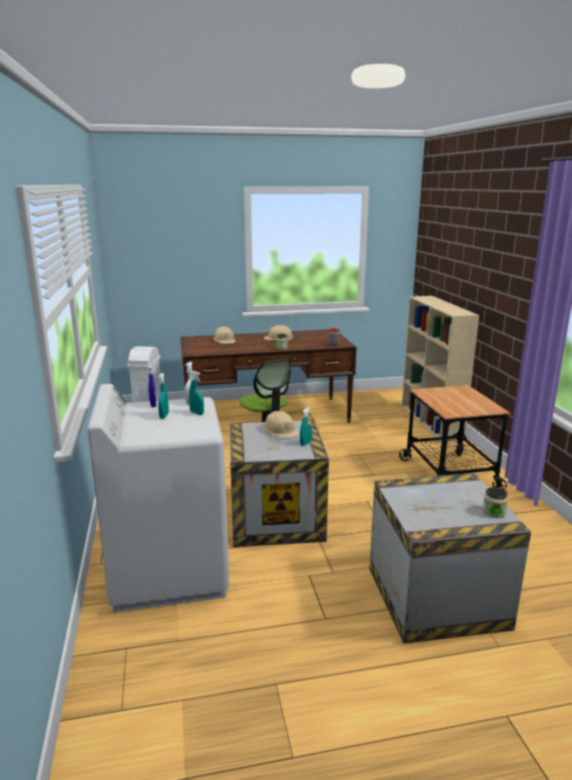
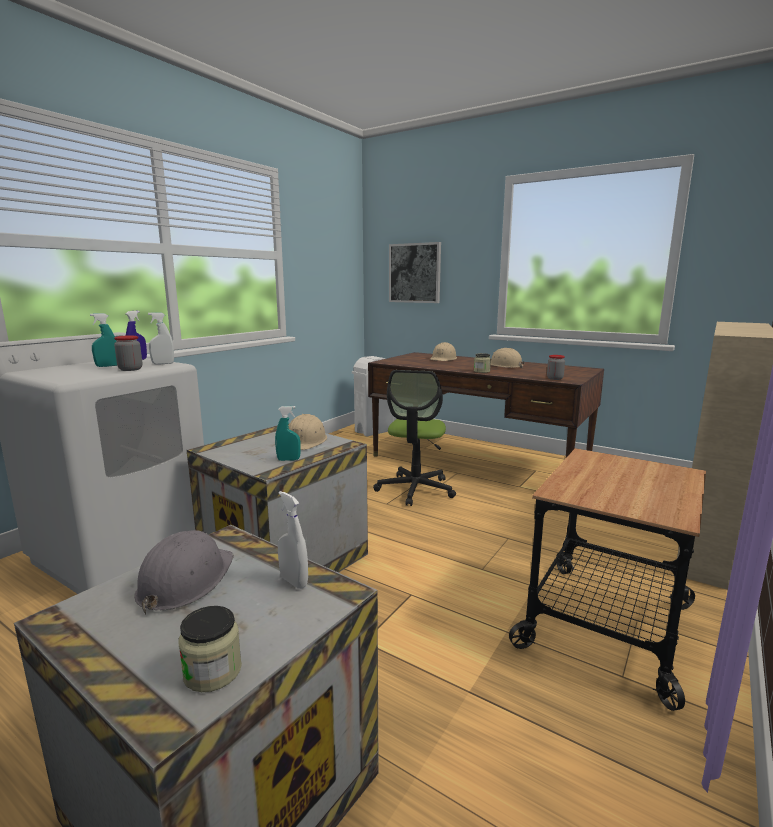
camera: 45 degrees right, 5 degrees down
(164, 264) = (415, 273): none -> picture
(197, 413) = (130, 369): turquoise spray bottle -> jar
(420, 502) = (185, 580): none -> grey hard hat
(449, 483) = (293, 581): none -> white spray bottle

